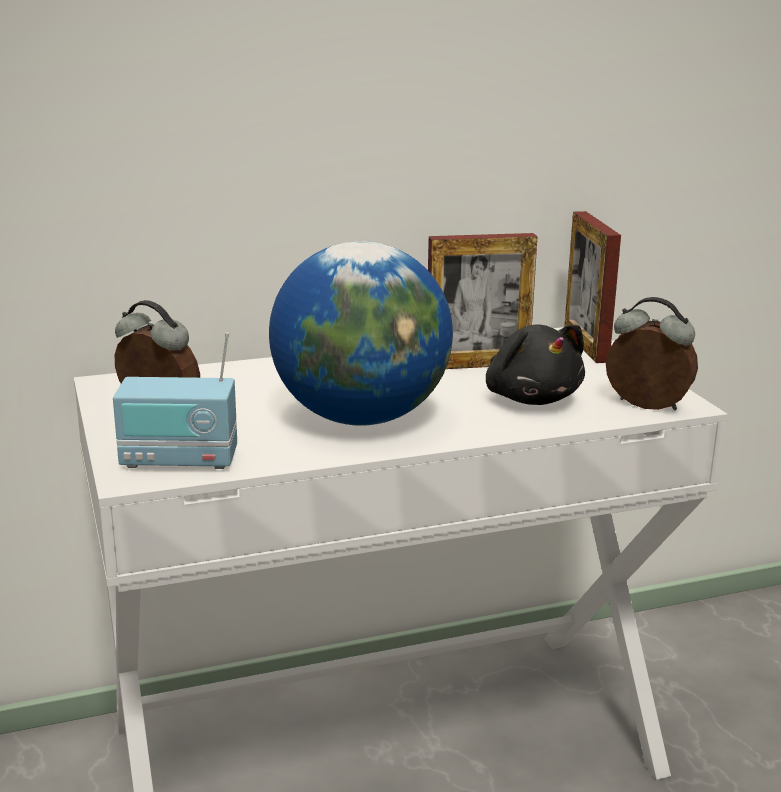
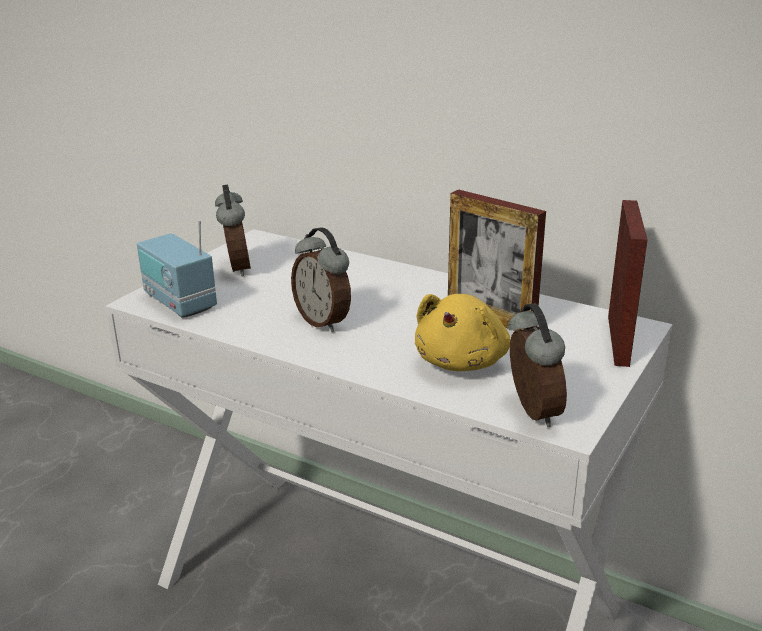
camera: 50 degrees right, 5 degrees up
(361, 417) = (324, 321): globe -> alarm clock
(531, 398) = (463, 361): black plush toy -> yellow plush toy
(585, 345) = (618, 340): picture frame -> picture frame turned 150 degrees clockwise

